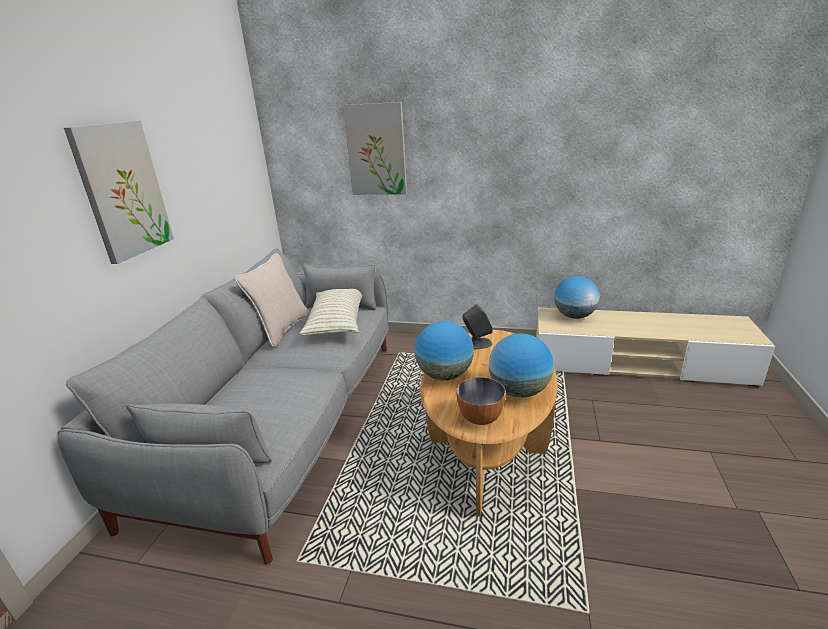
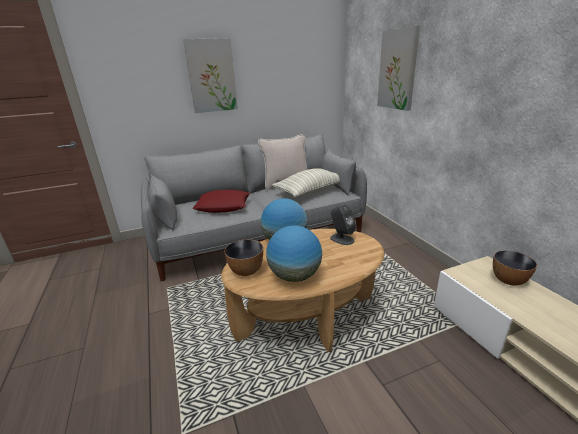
camera: 55 degrees right, 0 degrees up
(271, 393) = (223, 206): none -> red pillow
(574, 316) = (509, 280): globe -> bowl

